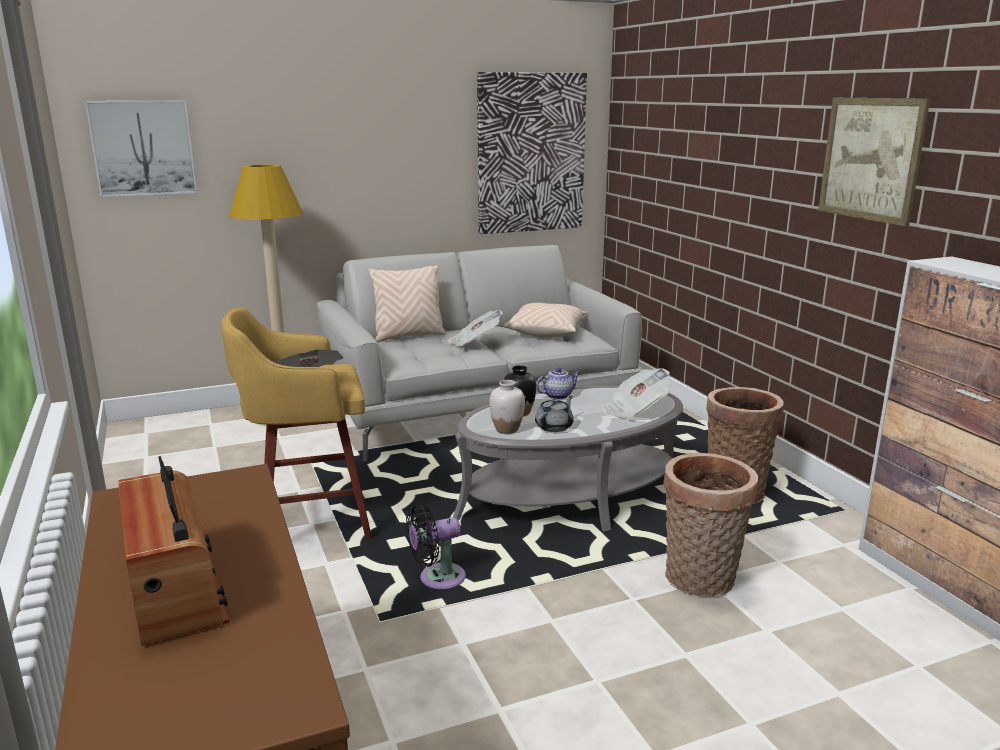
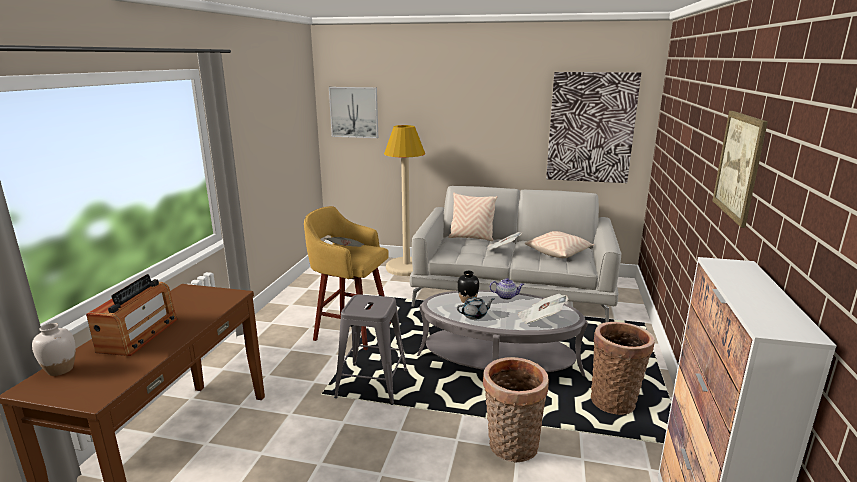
camera: 35 degrees right, 0 degrees up
(437, 579) = (372, 383): black fan -> grey stool
(506, 429) = (445, 309): white vase -> white vase (60, 370)

